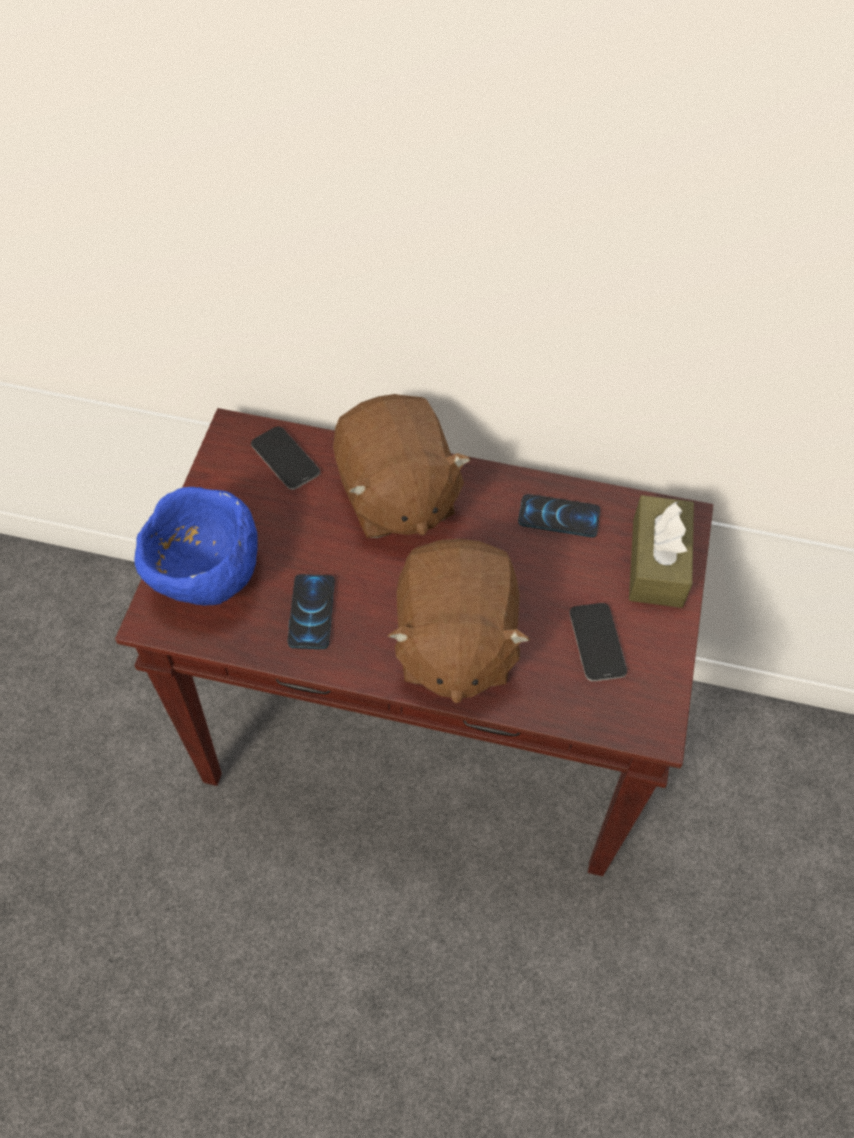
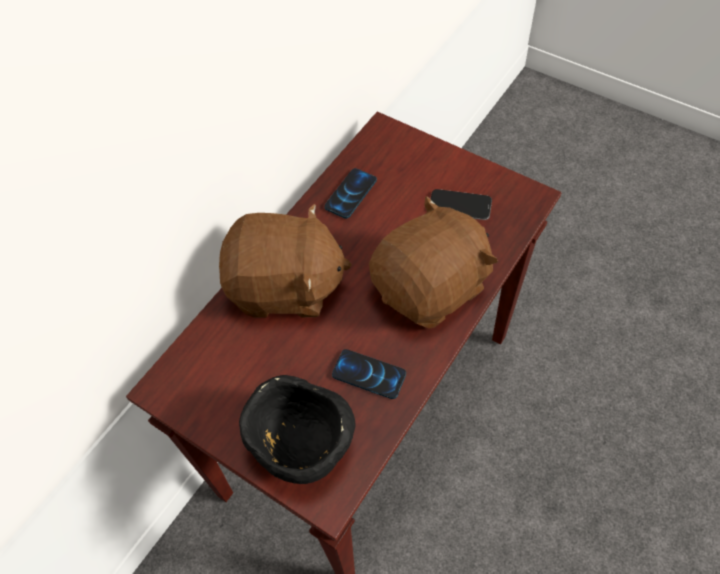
camera: 65 degrees left, 0 degrees up
(206, 577) = (302, 446): blue bowl -> black bowl
(285, 459) = (210, 355): phone -> none
(454, 644) = (431, 288): brown plush toy -> brown plush toy turned 60 degrees counterclockwise
(657, 562) = (410, 154): brown tissue box -> none

